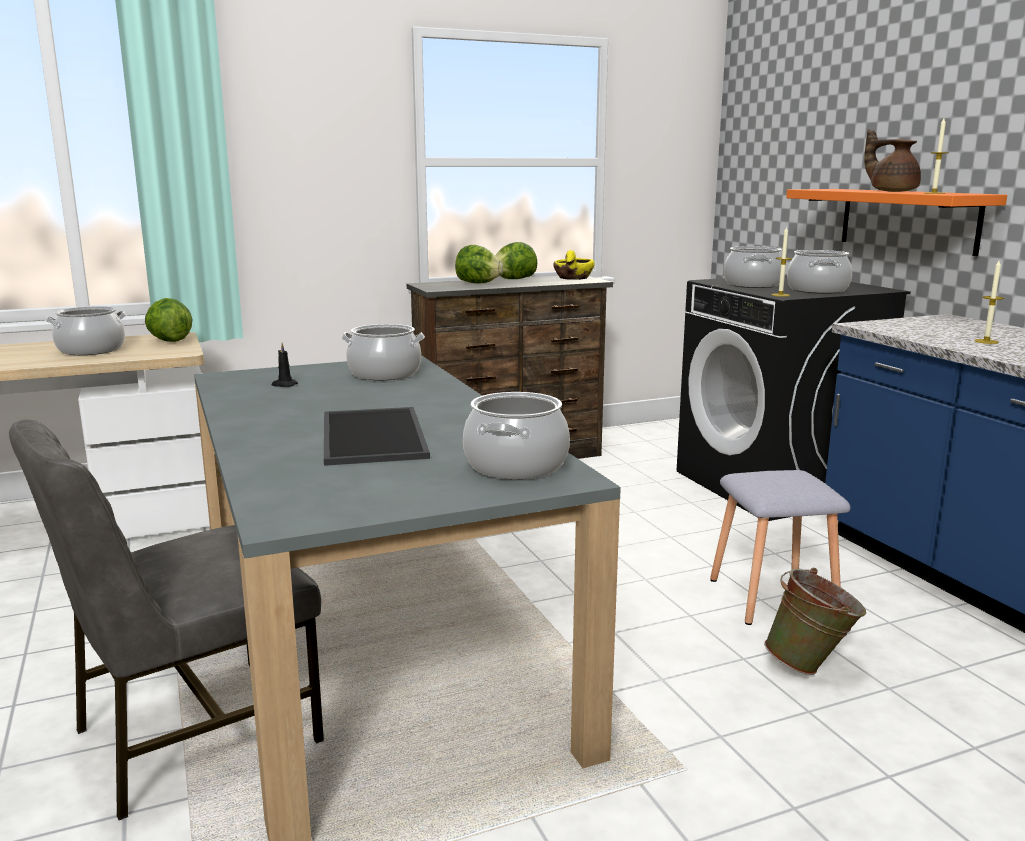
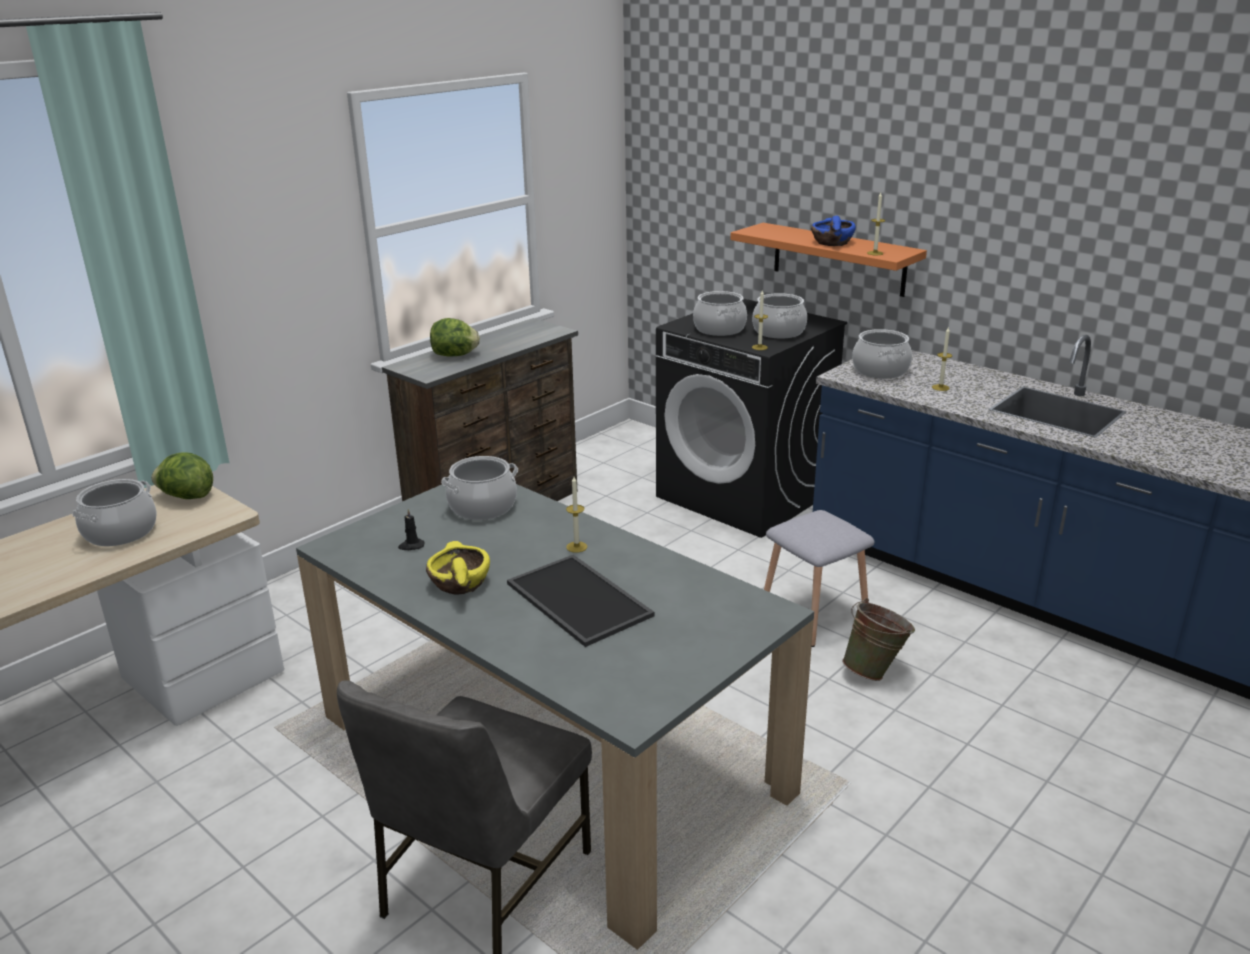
camera: 25 degrees left, 10 degrees up
(429, 406) = (576, 547): none -> candle
(514, 279) = (480, 340): lettuce -> none
(516, 465) = (724, 607): cooking pot -> cooking pot (881, 370)
(573, 278) = (533, 328): yellow bowl -> yellow bowl (459, 583)
(891, 191) = (832, 242): brown teapot -> blue bowl

